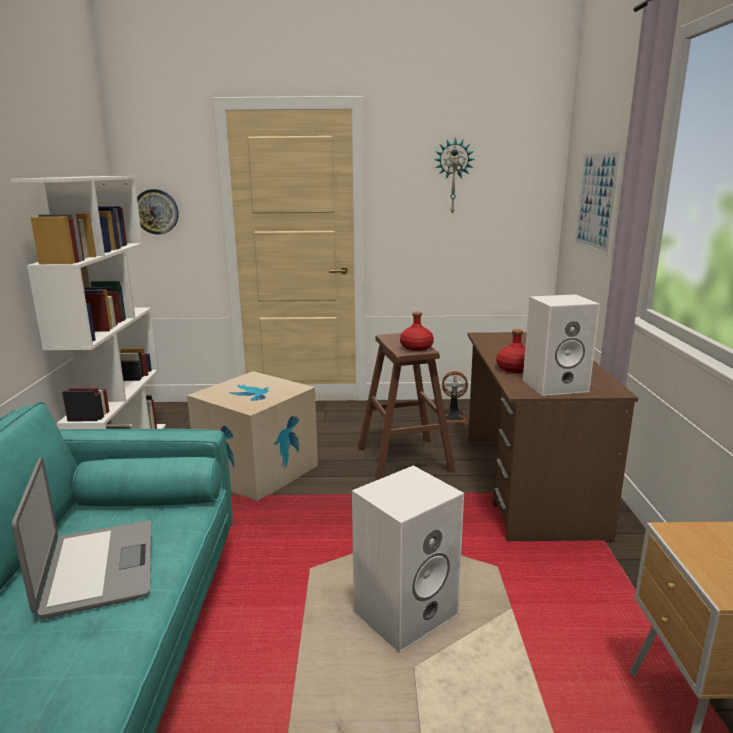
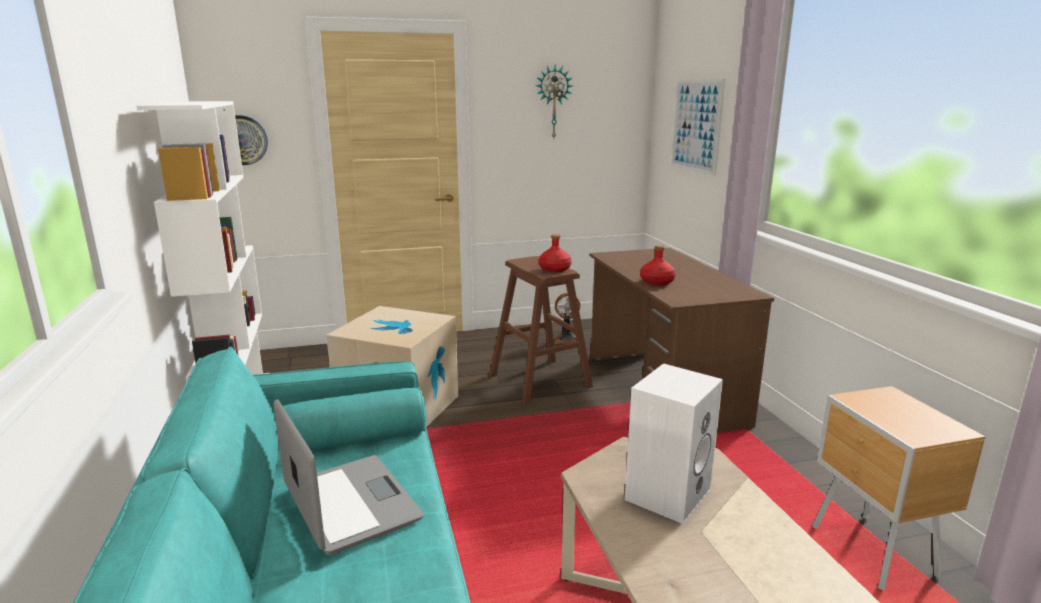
camera: 15 degrees left, 0 degrees up
(555, 385) = (702, 293): white speaker -> none

